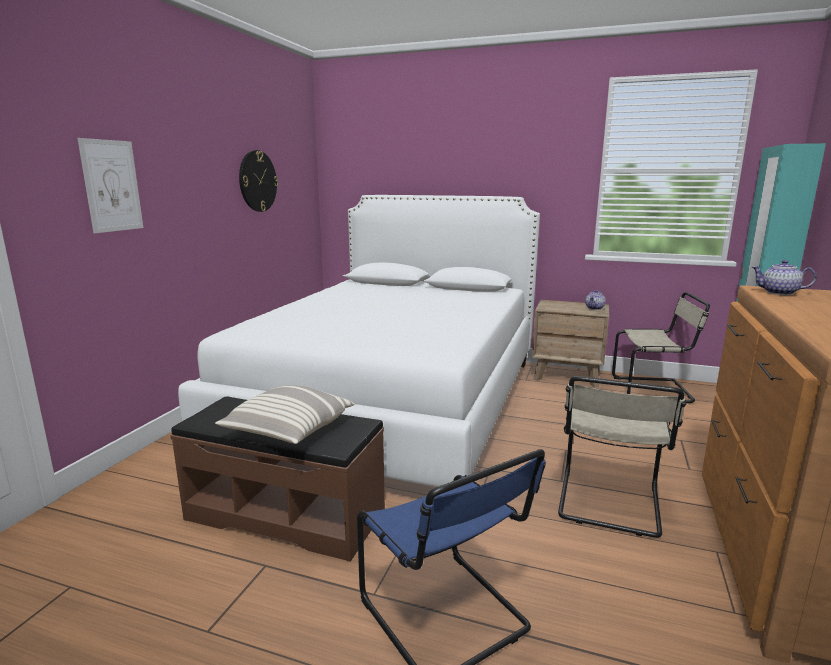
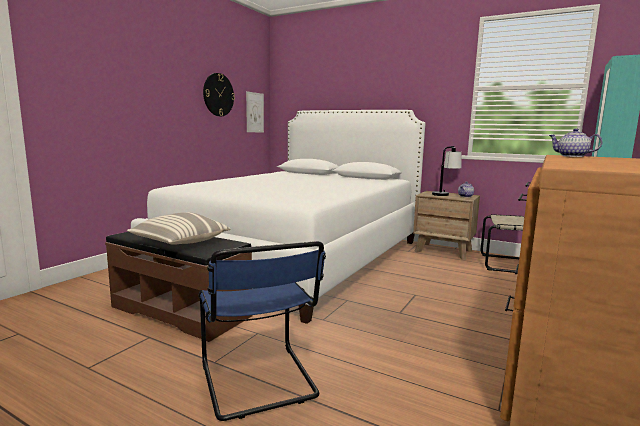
camera: 10 degrees right, 5 degrees down
(112, 186) = (102, 82): picture -> picture (255, 112)
(568, 305) = (445, 194): none -> table lamp
(608, 504) = (430, 330): beige chair -> none

